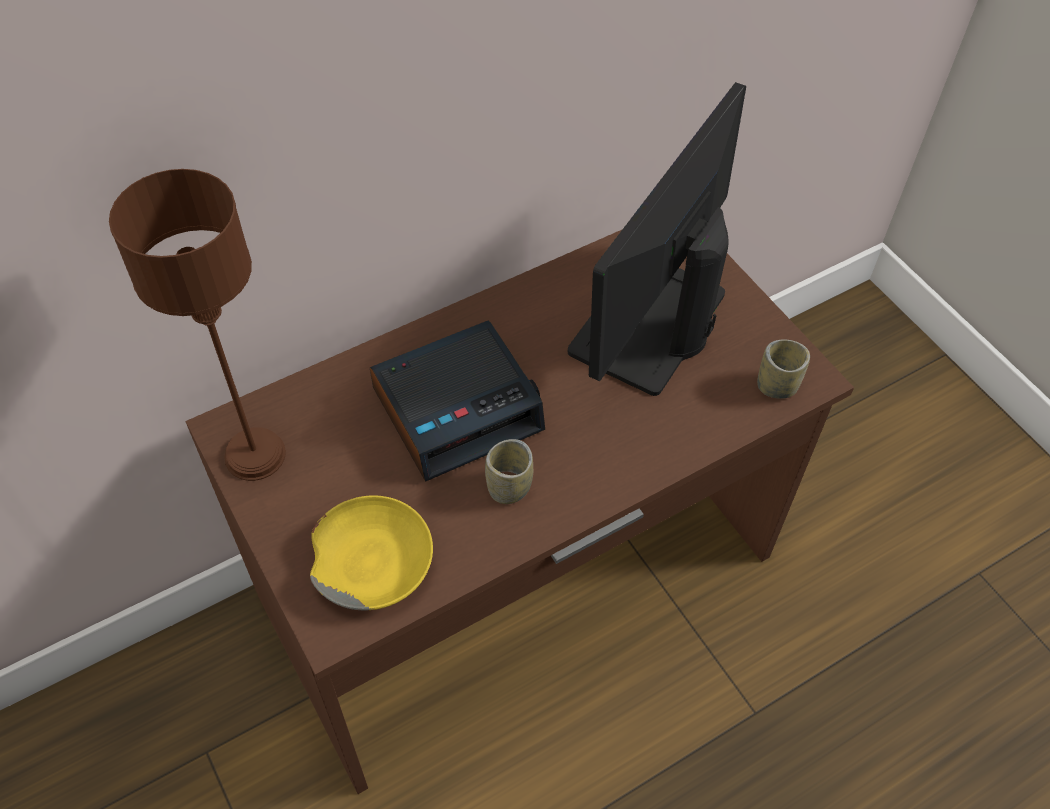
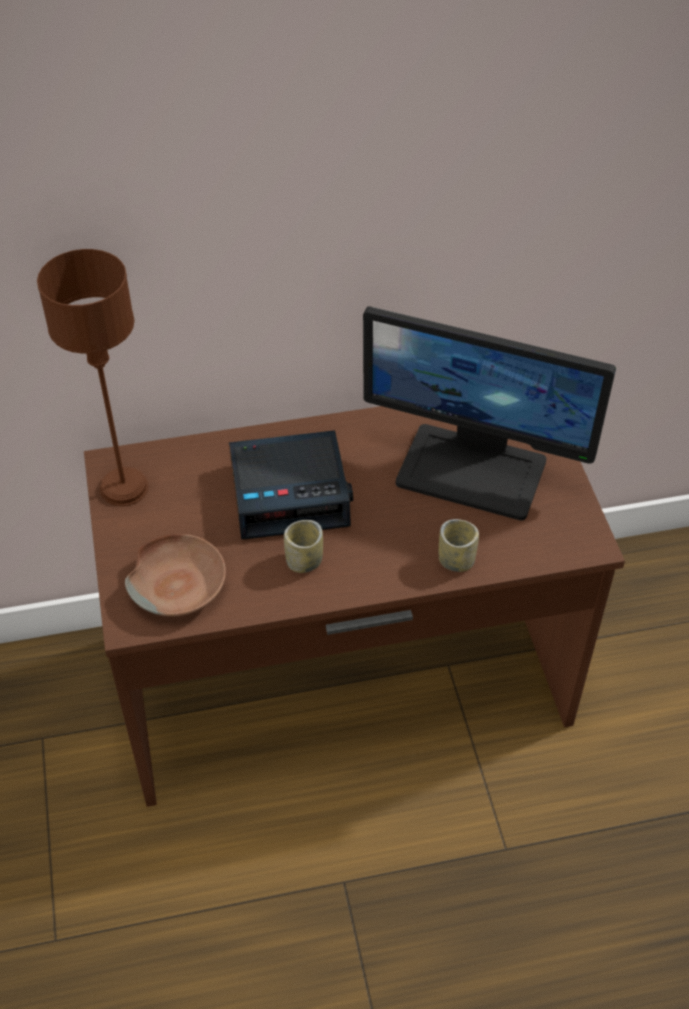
camera: 20 degrees right, 5 degrees down
(373, 561) = (179, 585): yellow bowl -> brown bowl
(650, 325) = (473, 470): monitor -> monitor turned 120 degrees counterclockwise
(777, 386) = (558, 542): cup -> cup (456, 560)

